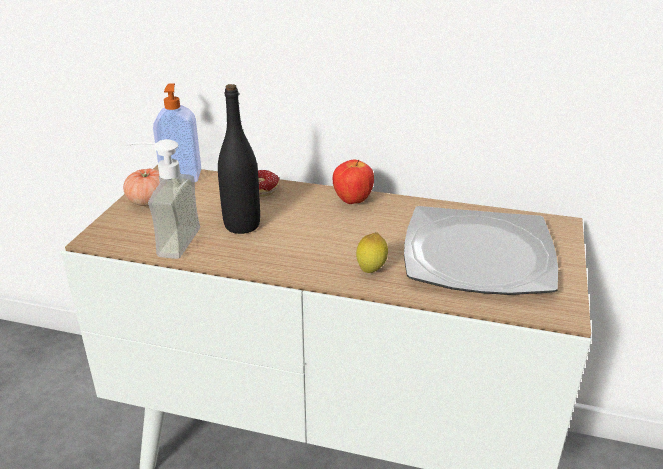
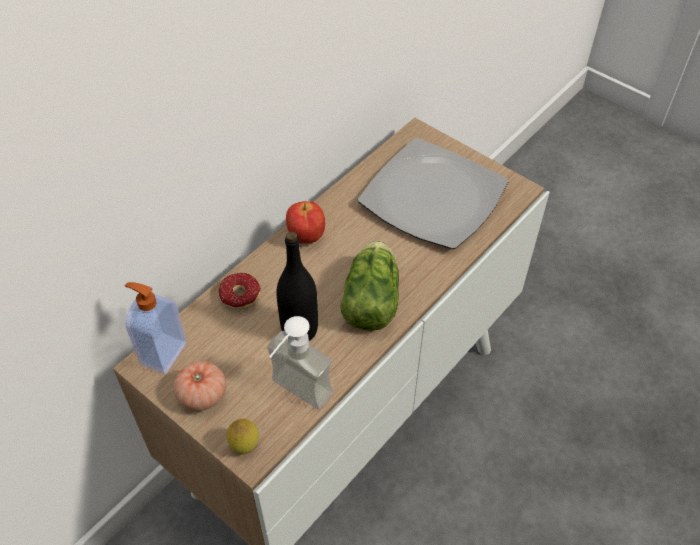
camera: 65 degrees left, 20 degrees up
(308, 252) = (372, 297): none -> lettuce
(371, 271) = (420, 267): lemon -> lemon (245, 446)

